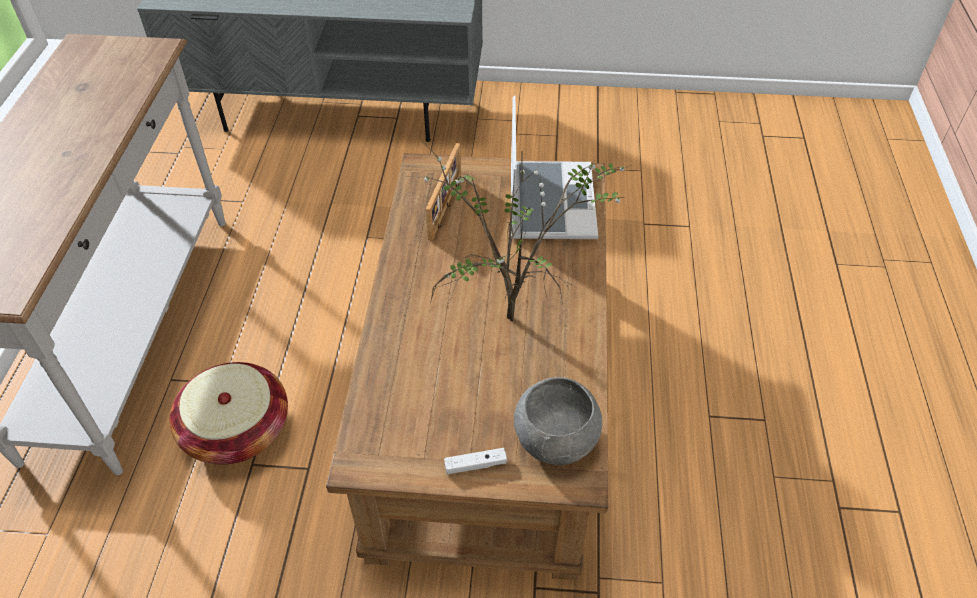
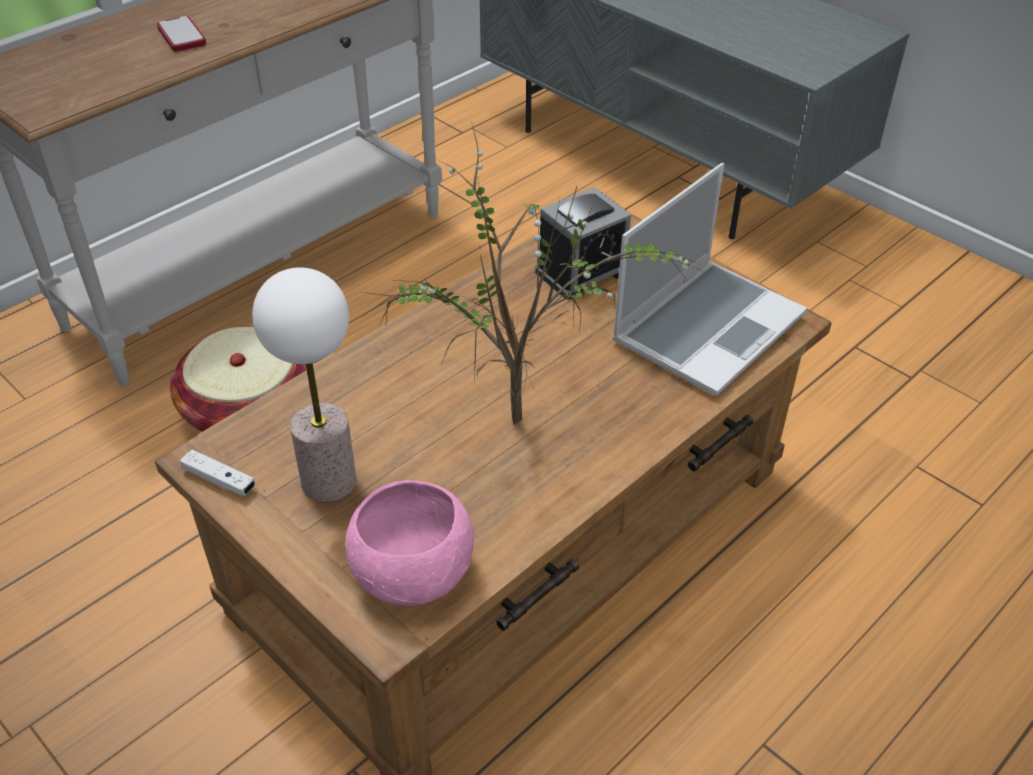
camera: 40 degrees right, 5 degrees down
(43, 178) = (181, 36): none -> phone
(446, 206) = (582, 271): picture frame -> alarm clock
(449, 422) = (328, 481): none -> table lamp
(475, 465) = (303, 539): white game controller -> white game controller (219, 480)
(556, 439) = (414, 573): grey bowl -> pink bowl

